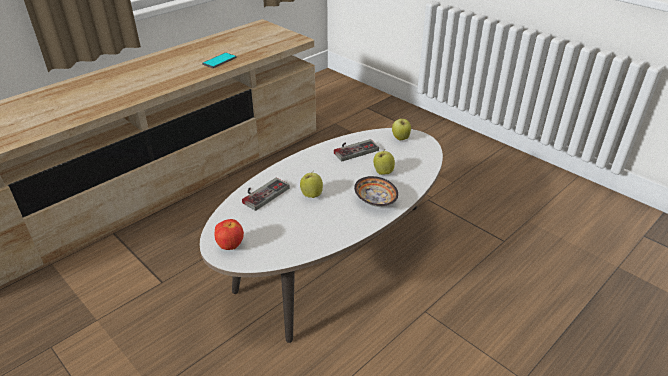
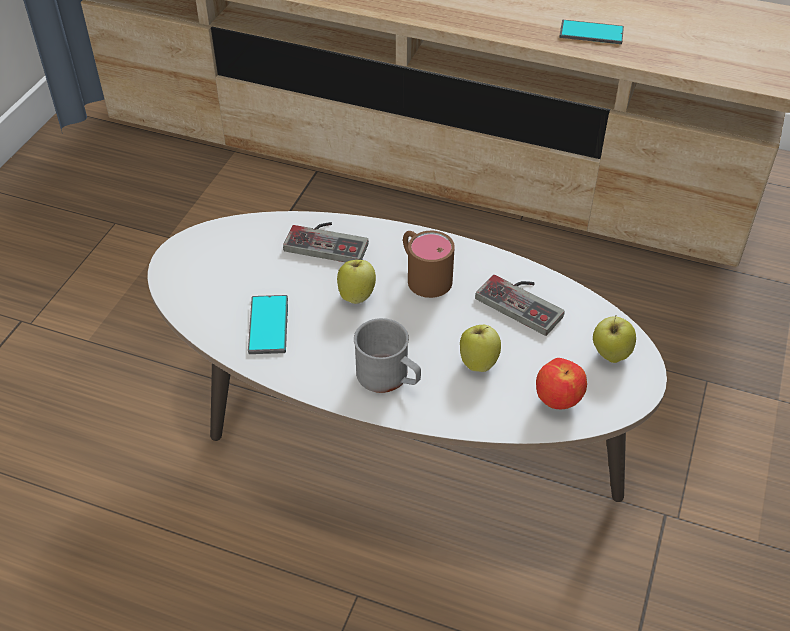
camera: 65 degrees right, 10 degrees up
(231, 246) = (195, 258): apple -> apple (558, 401)
(310, 230) = (268, 325): none -> phone
(314, 171) = (423, 275): none -> brown mug
(375, 200) = (389, 378): bowl -> grey mug

